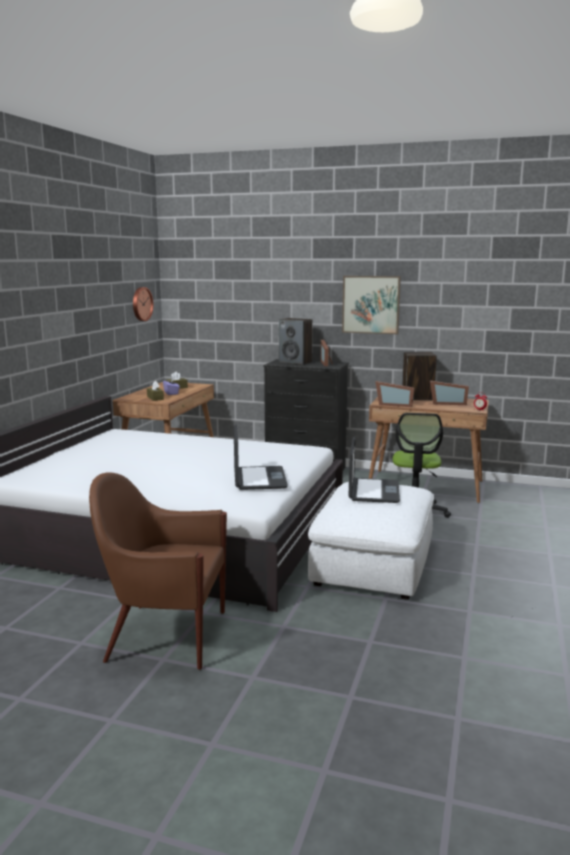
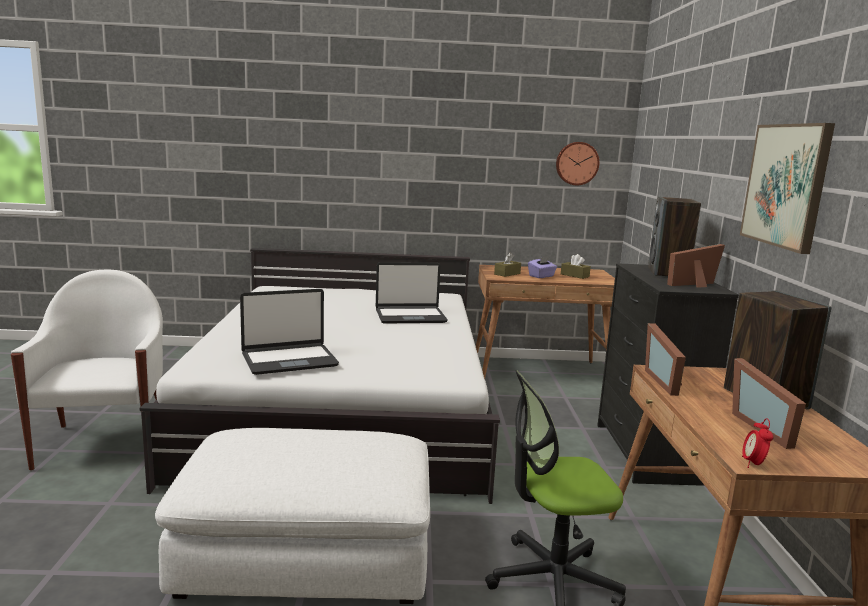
camera: 70 degrees right, 0 degrees up
(164, 635) = (105, 442): brown armchair -> white armchair
(373, 491) = (334, 448): laptop -> laptop (410, 316)

